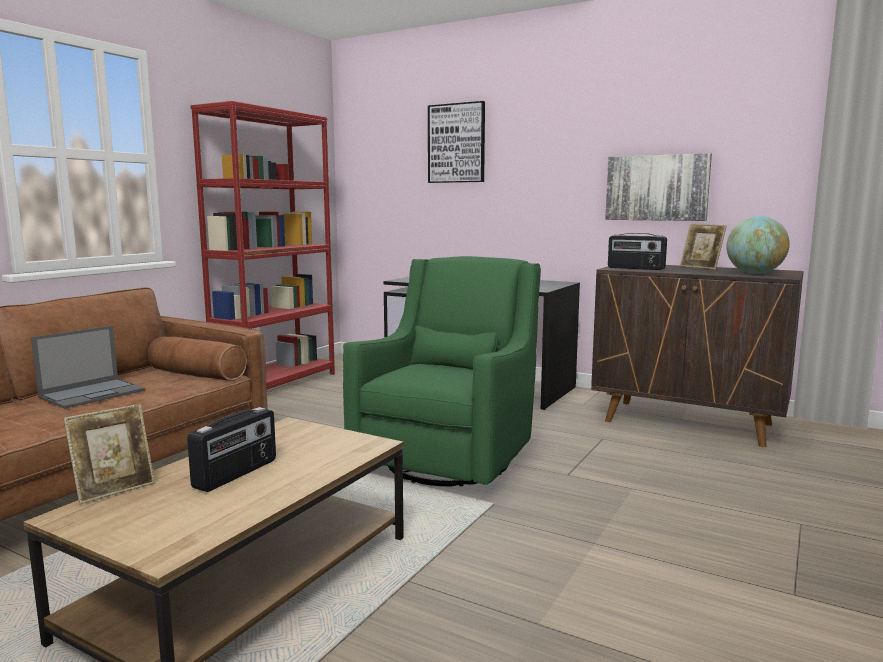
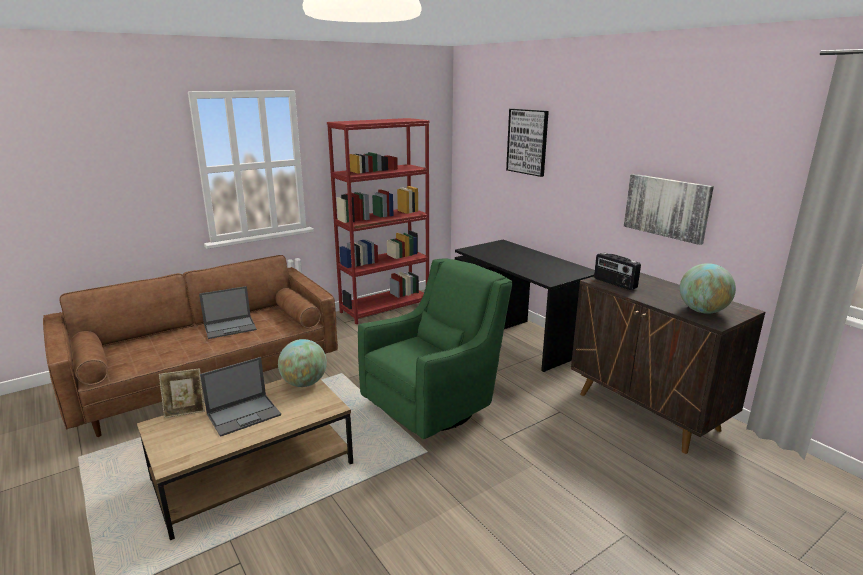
camera: 25 degrees right, 10 degrees up
(236, 474) = (244, 414): radio -> laptop
(295, 430) = (304, 383): none -> globe
(701, 267) = (676, 290): picture frame -> none

